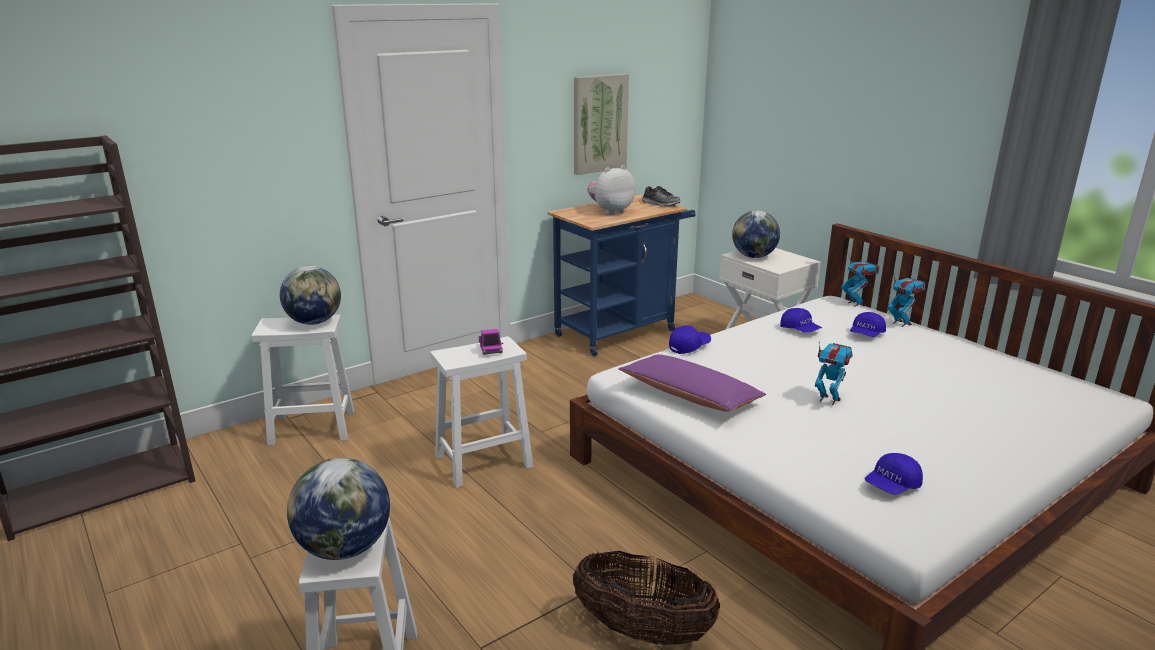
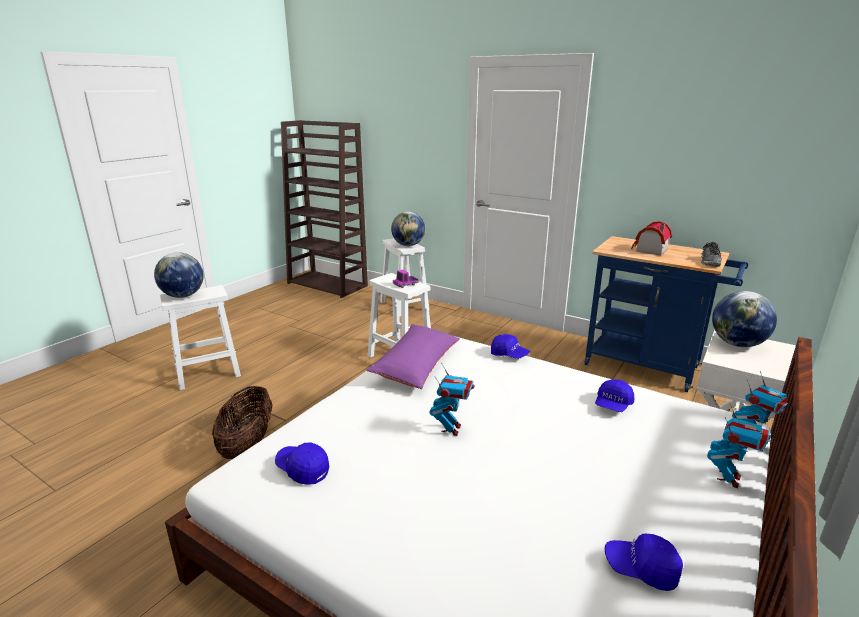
camera: 70 degrees right, 0 degrees up
(599, 123) = (689, 170): picture -> none
(610, 211) = (649, 250): plush toy -> toy house
(866, 334) = (653, 450): blue cap -> blue cap (641, 569)

